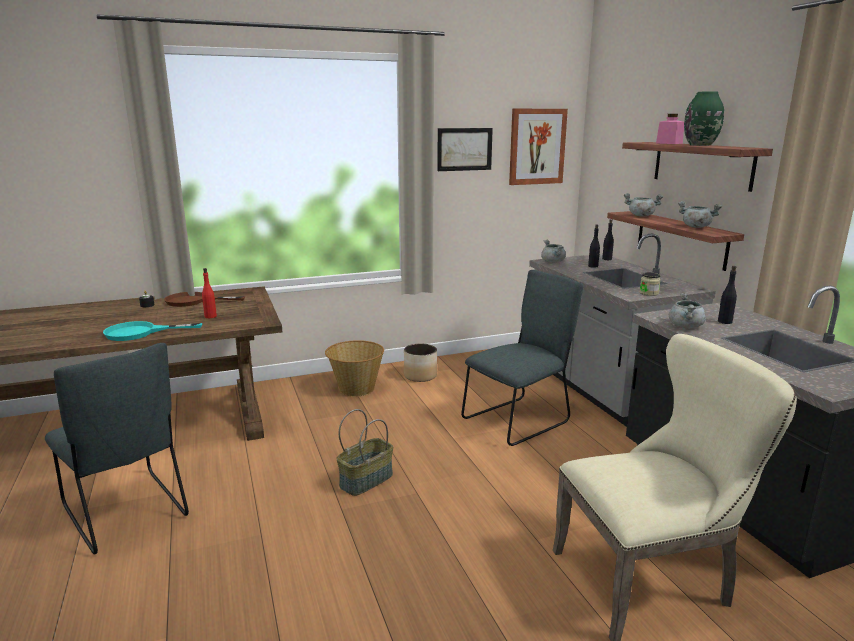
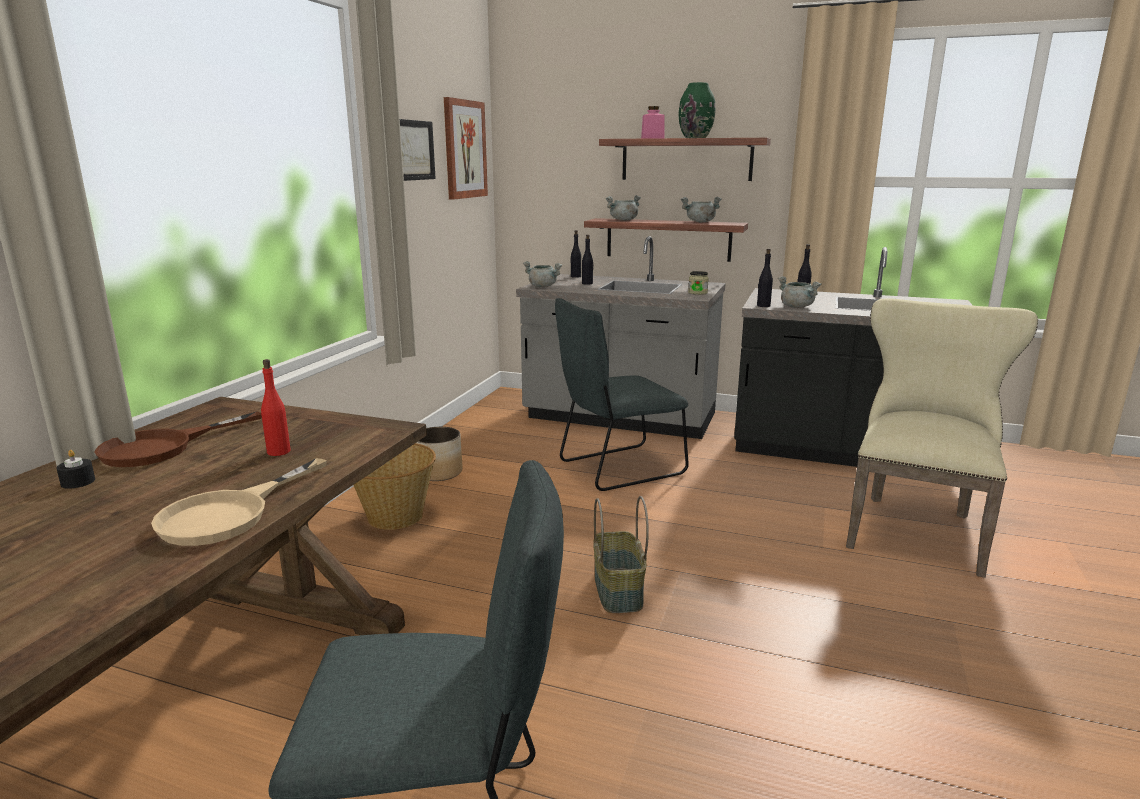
camera: 50 degrees left, 0 degrees up
(140, 332) = (230, 513): turquoise frying pan -> beige frying pan
(519, 419) = (616, 468): grey chair -> grey chair turned 120 degrees counterclockwise
(658, 317) = (763, 306): none -> black bottle

